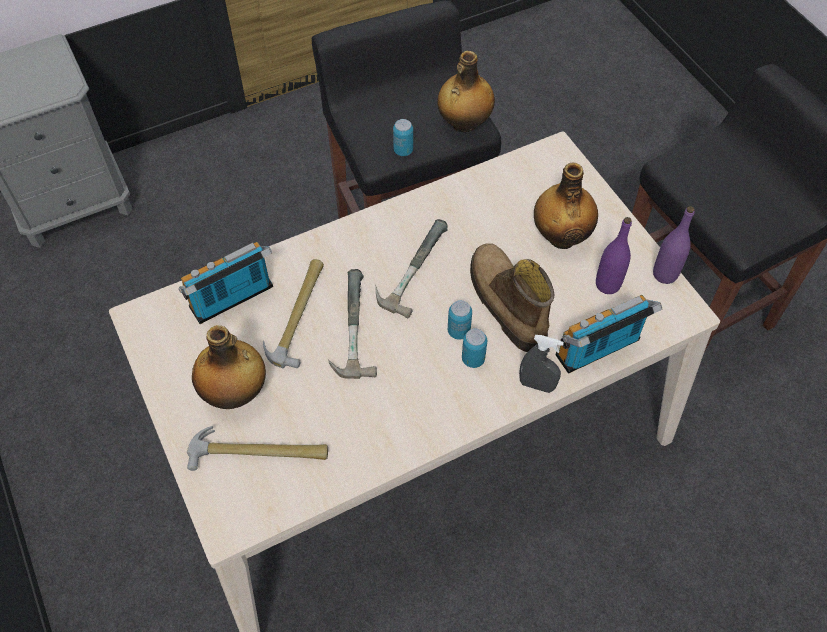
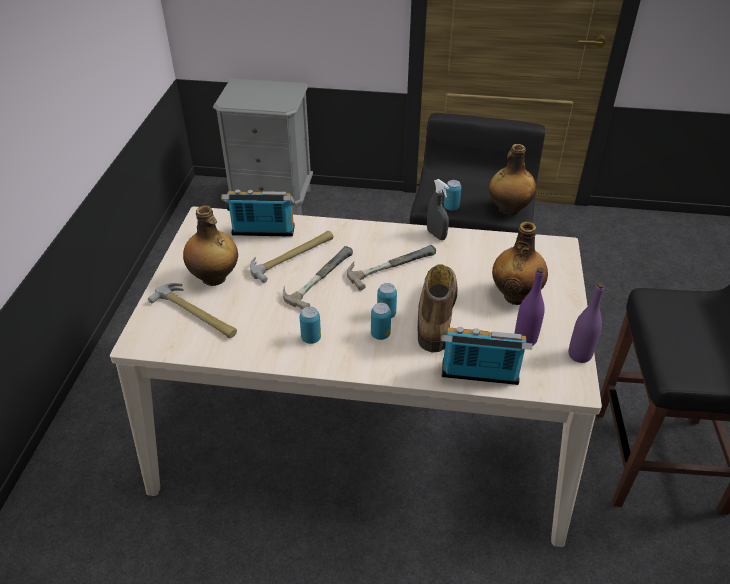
camera: 35 degrees right, 15 degrees down
(409, 406) = (311, 338): none -> can
(536, 385) = (411, 372): grey spray bottle -> grey spray bottle (436, 235)

